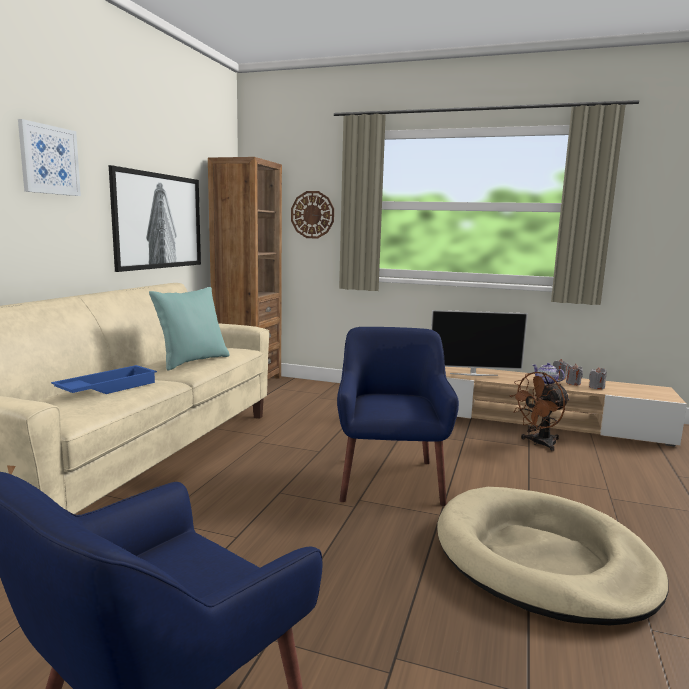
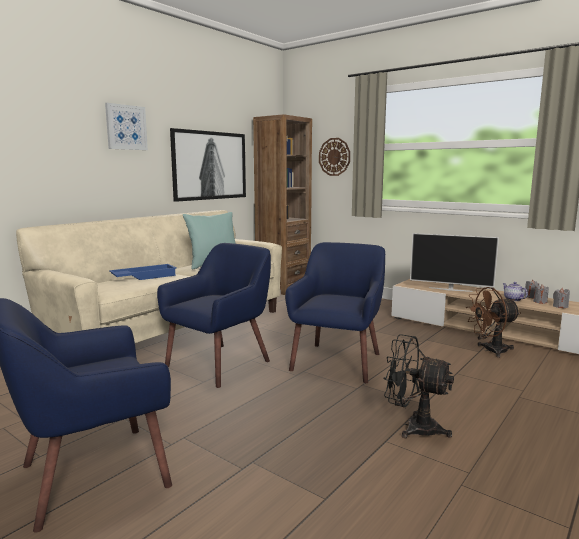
camera: 20 degrees right, 0 degrees up
(240, 504) = (220, 363): none -> blue armchair
(542, 559) = (413, 427): beige dog bed -> black fan

